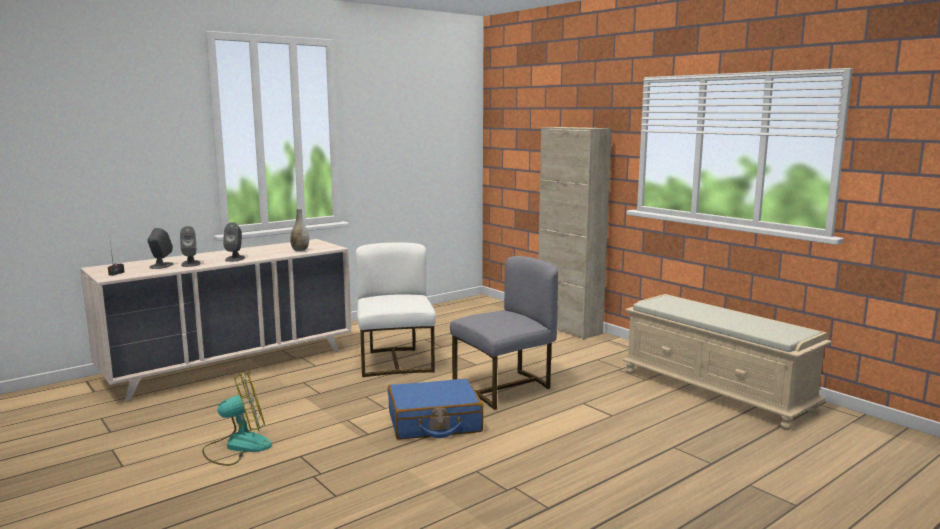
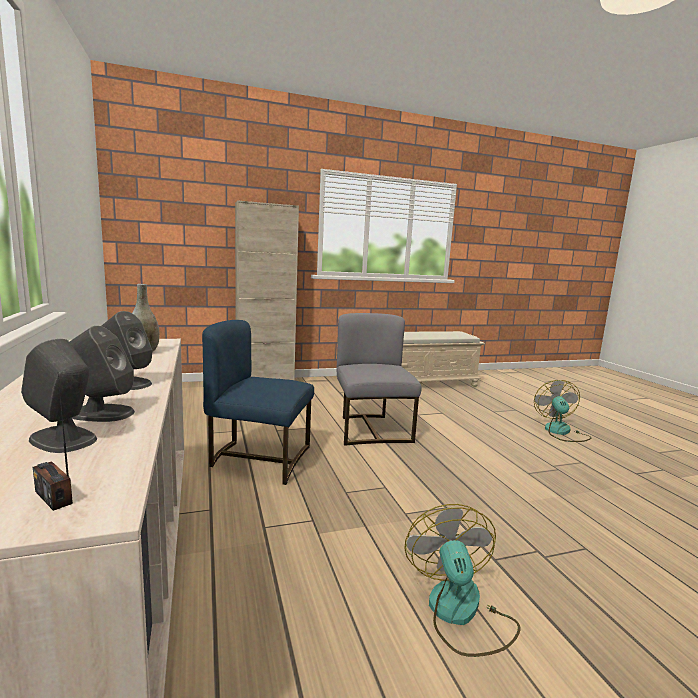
camera: 70 degrees left, 0 degrees up
(396, 362) = (259, 459): white chair -> blue chair
(434, 422) = (431, 470): blue suitcase -> none
(655, 498) = (561, 432): none -> fan

